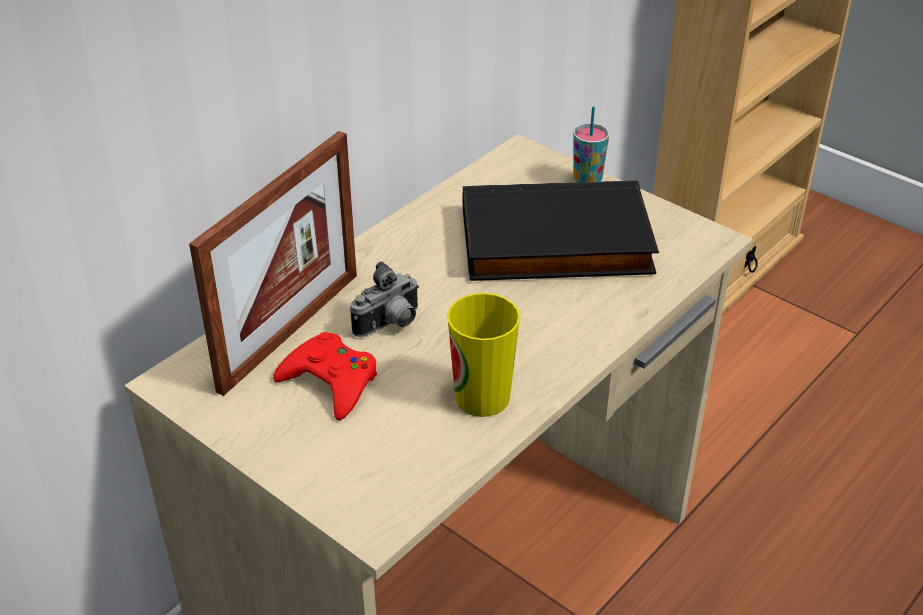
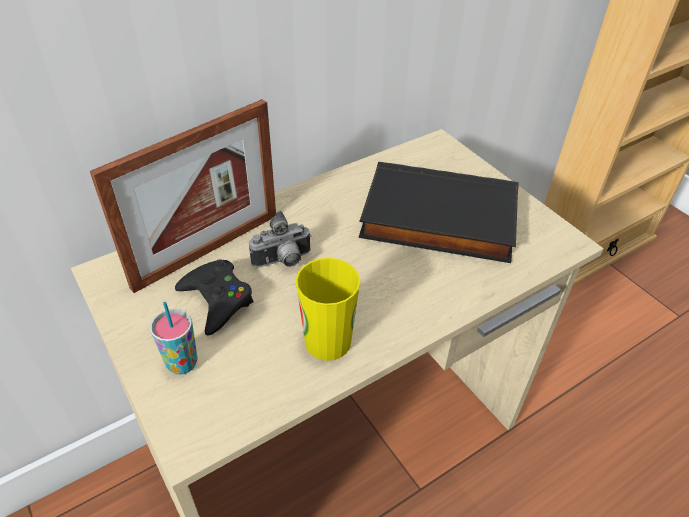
camera: 15 degrees right, 5 degrees up
(331, 382) = (217, 300): red game controller -> black game controller
(587, 182) = (481, 175): cup -> cup (182, 363)

